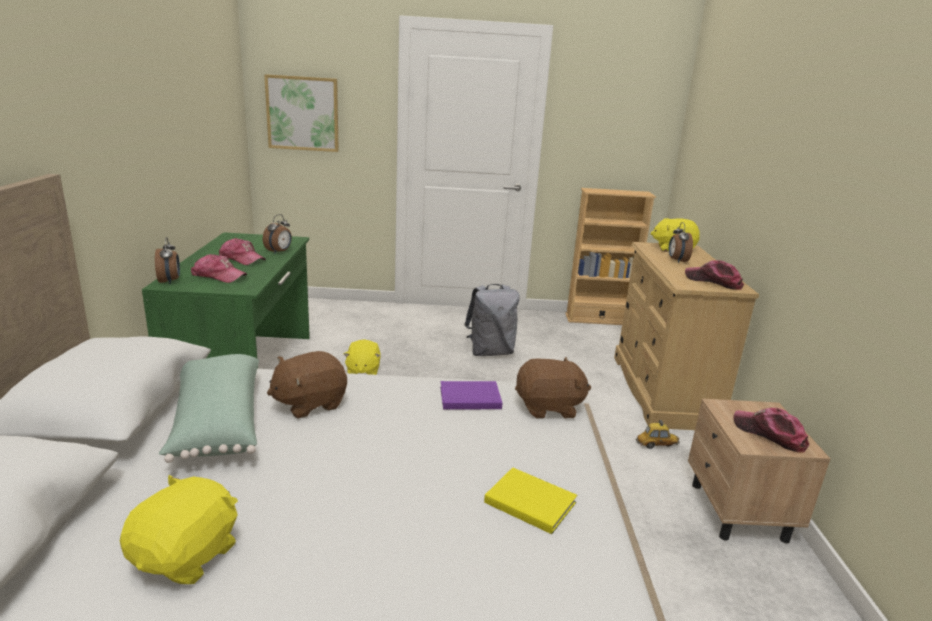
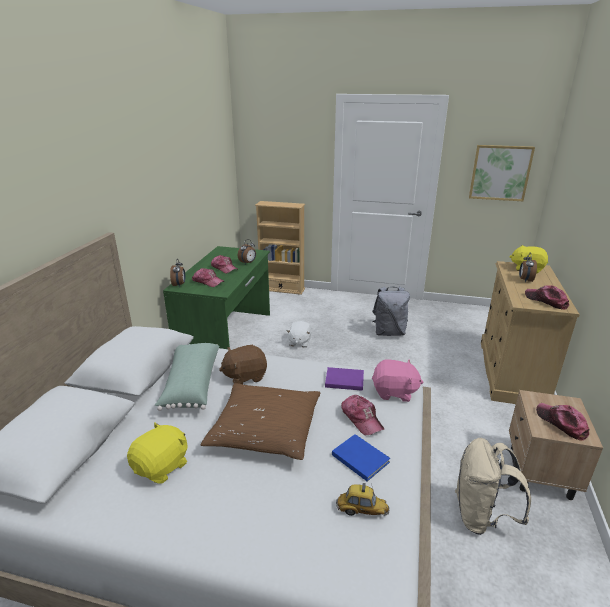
camera: 15 degrees right, 5 degrees up
(303, 113) = (271, 163): picture -> picture (500, 173)
(362, 372) = (299, 342): yellow plush toy -> white plush toy
(364, 477) = (265, 430): none -> brown pillow
(513, 446) = (361, 418): none -> cap
(529, 501) = (360, 457): yellow book -> blue book
(549, 408) = (394, 392): brown plush toy -> pink plush toy
(599, 319) = (477, 310): beige bookcase -> beige bookcase (282, 289)
(656, 445) = (493, 414): toy car -> toy car (362, 510)
(683, 582) = (481, 516): none -> beige backpack

